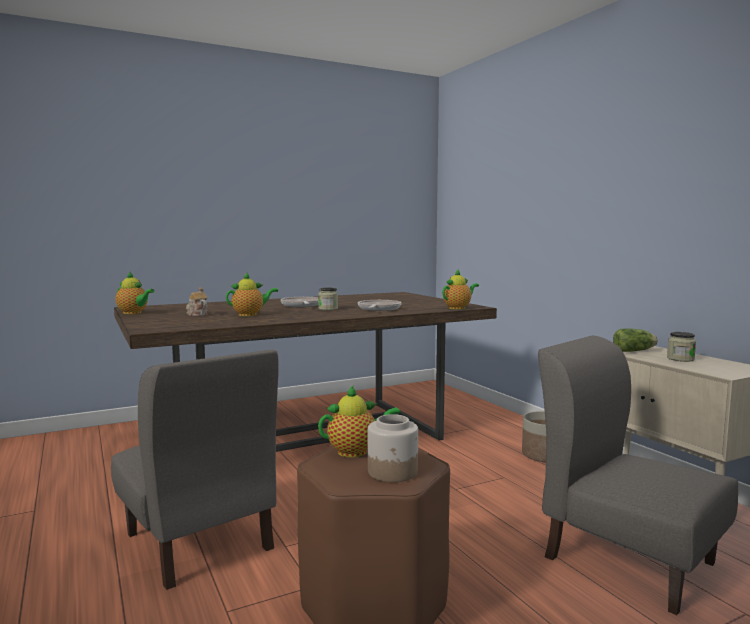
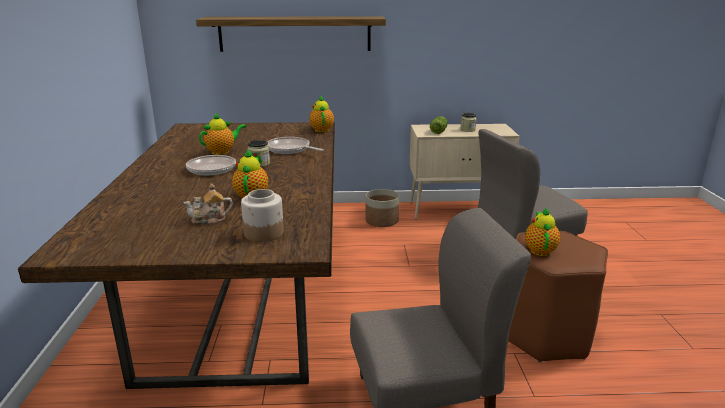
camera: 65 degrees left, 15 degrees up
(134, 313) = (131, 254): teapot -> teapot (222, 151)
(393, 472) = (579, 246): jar -> jar (264, 233)
(528, 217) = (295, 34): none -> shelf

